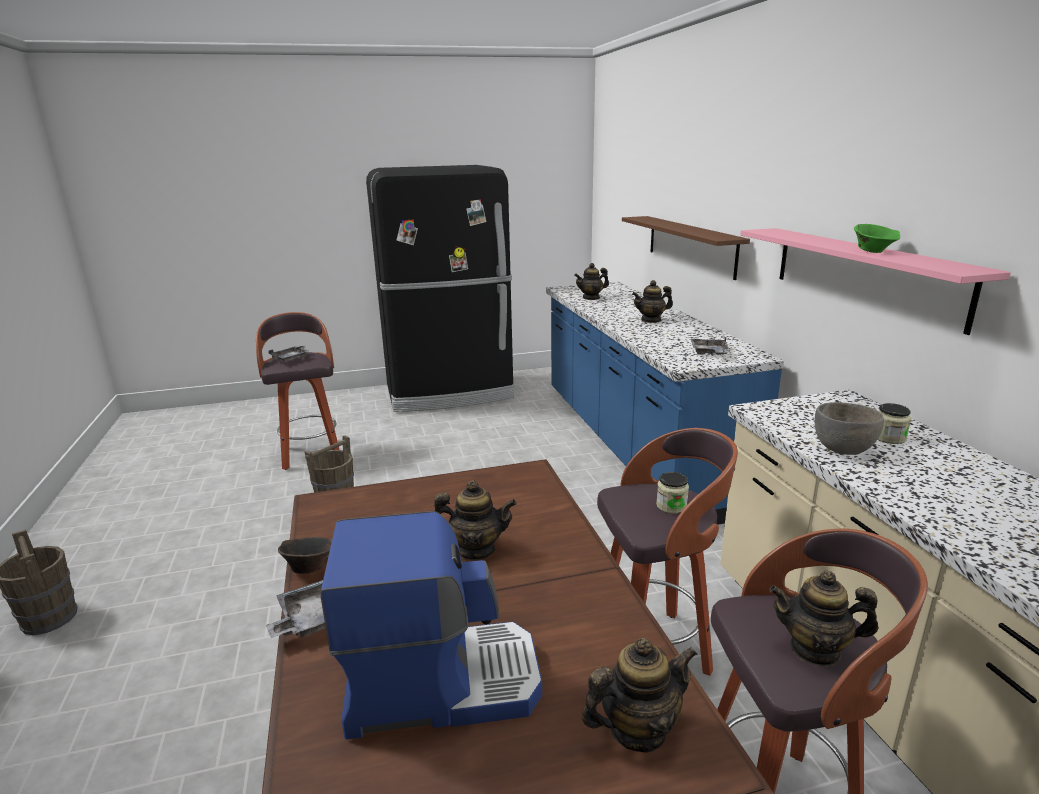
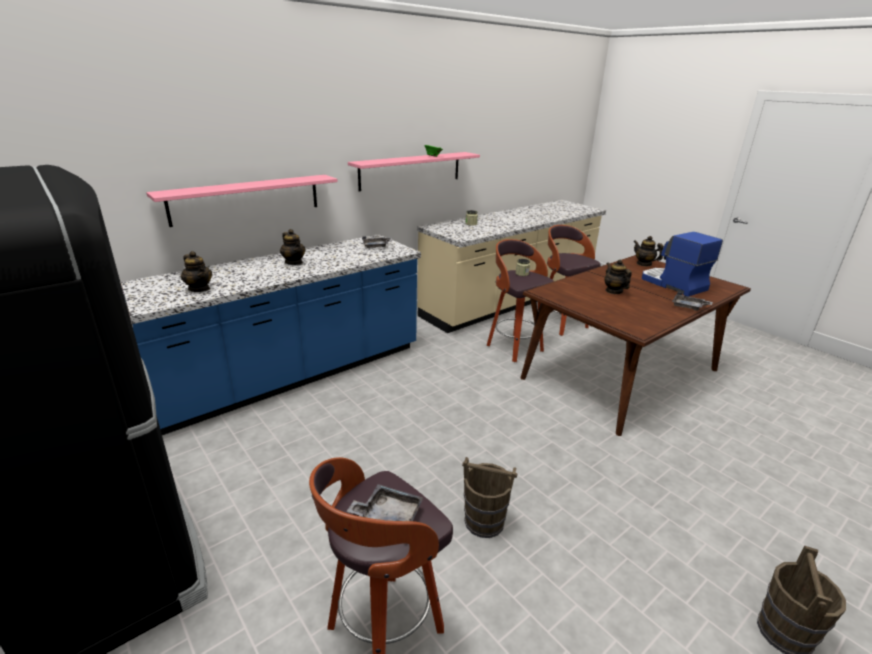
camera: 115 degrees left, 5 degrees up
(309, 568) = (675, 317): brown bowl -> none
(690, 245) = (246, 199): brown shelf -> pink shelf
(815, 649) = (576, 256): teapot -> none
(843, 450) = (490, 229): grey bowl -> none

